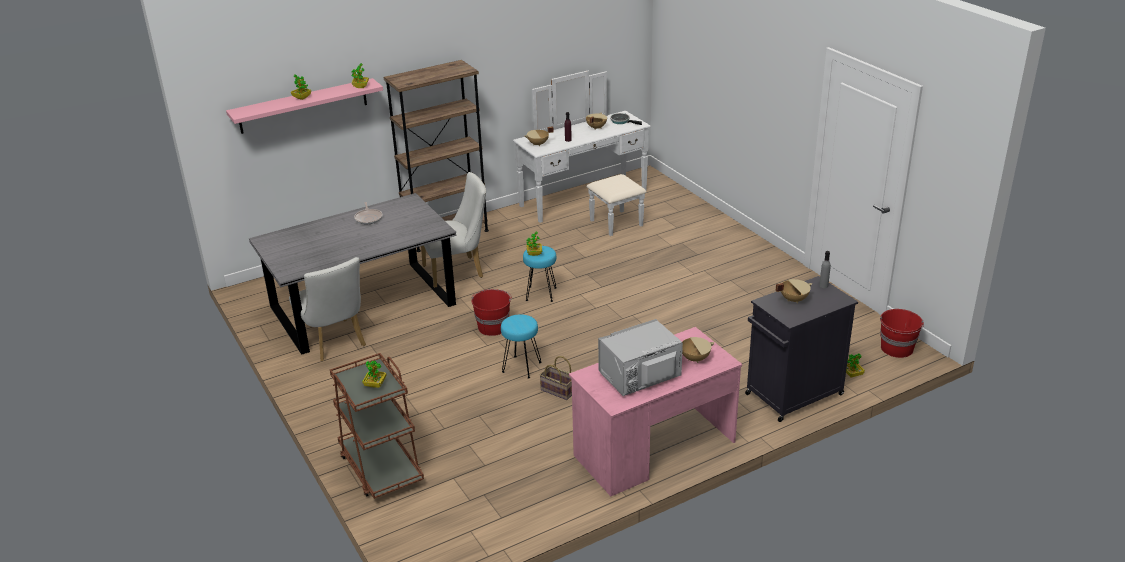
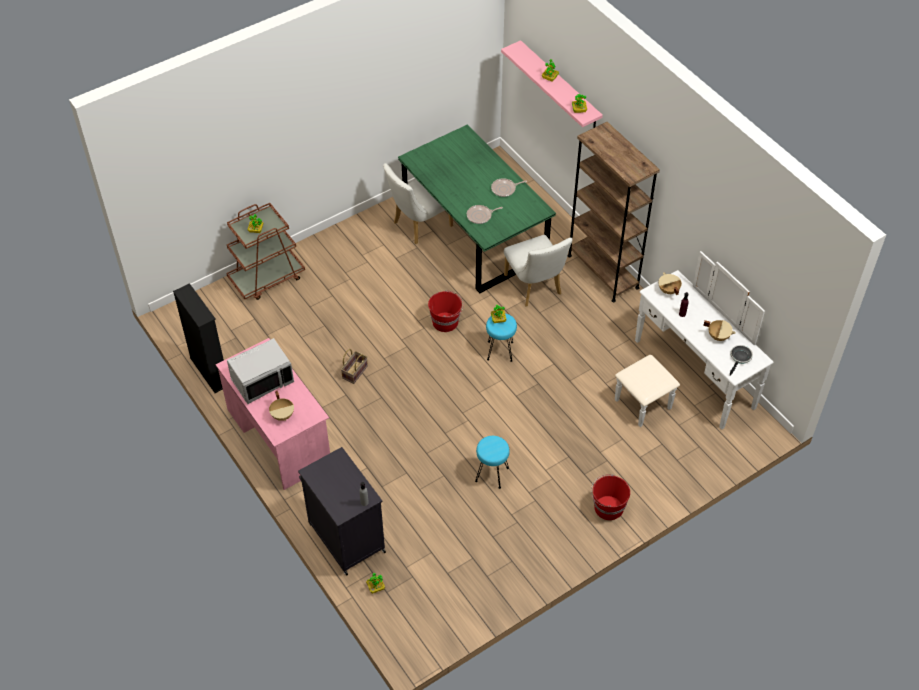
camera: 85 degrees right, 20 degrees up
(362, 305) = (475, 233): grey dining table -> green dining table
(405, 232) = (480, 216): none -> frying pan
(521, 367) = (387, 346): turquoise stool -> turquoise stool (492, 474)
(542, 517) = (210, 372): none -> black bookcase
(640, 376) = (262, 380): grey microwave -> grey microwave turned 90 degrees clockwise
(793, 299) = (342, 477): beige cooking pot -> none
(897, 349) = (417, 631): red bucket -> red bucket (607, 508)

